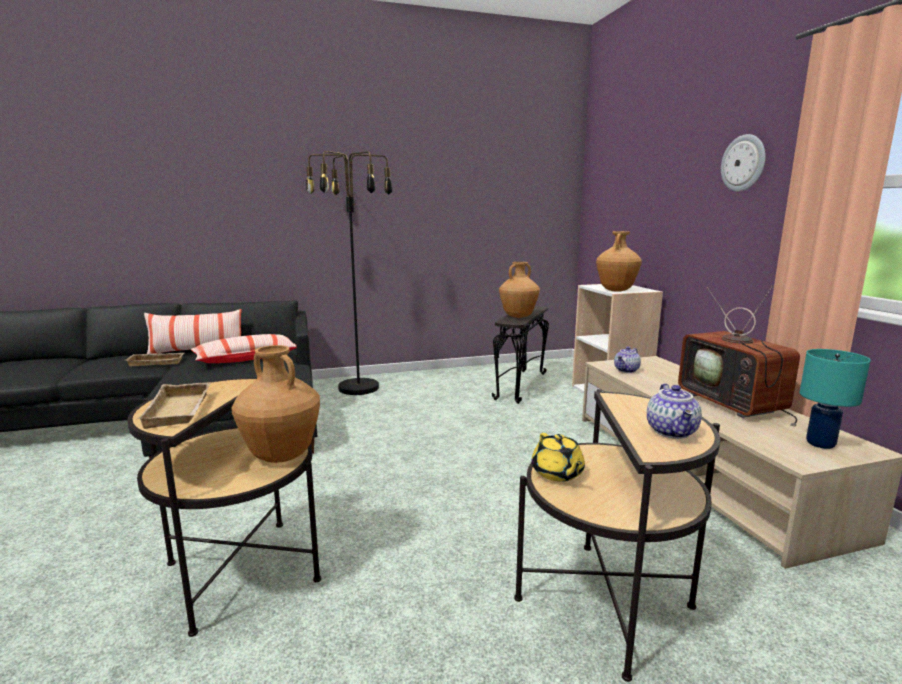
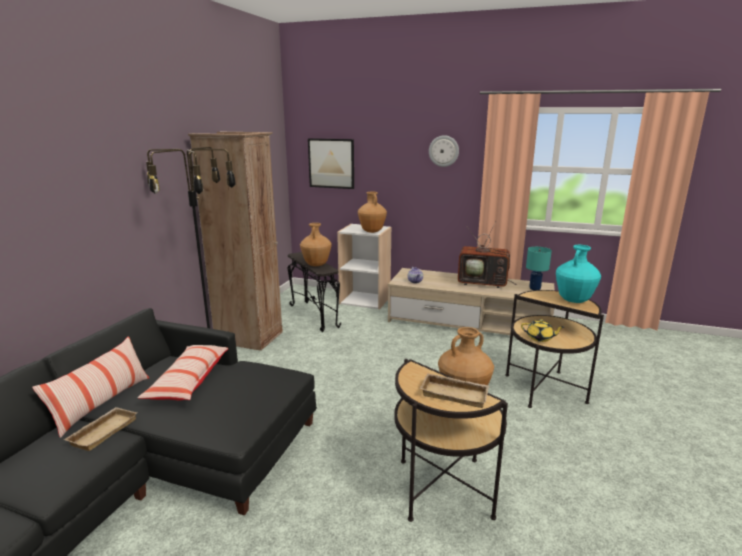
camera: 55 degrees left, 5 degrees up
(433, 379) = (250, 337): none -> brown cabinet
(615, 198) = (331, 163): none -> picture
(673, 432) = (574, 300): teapot -> turquoise vase

